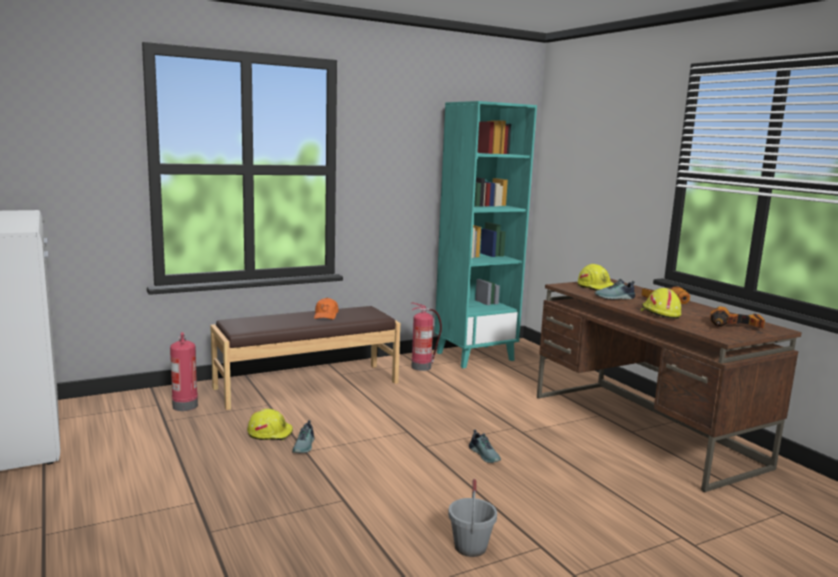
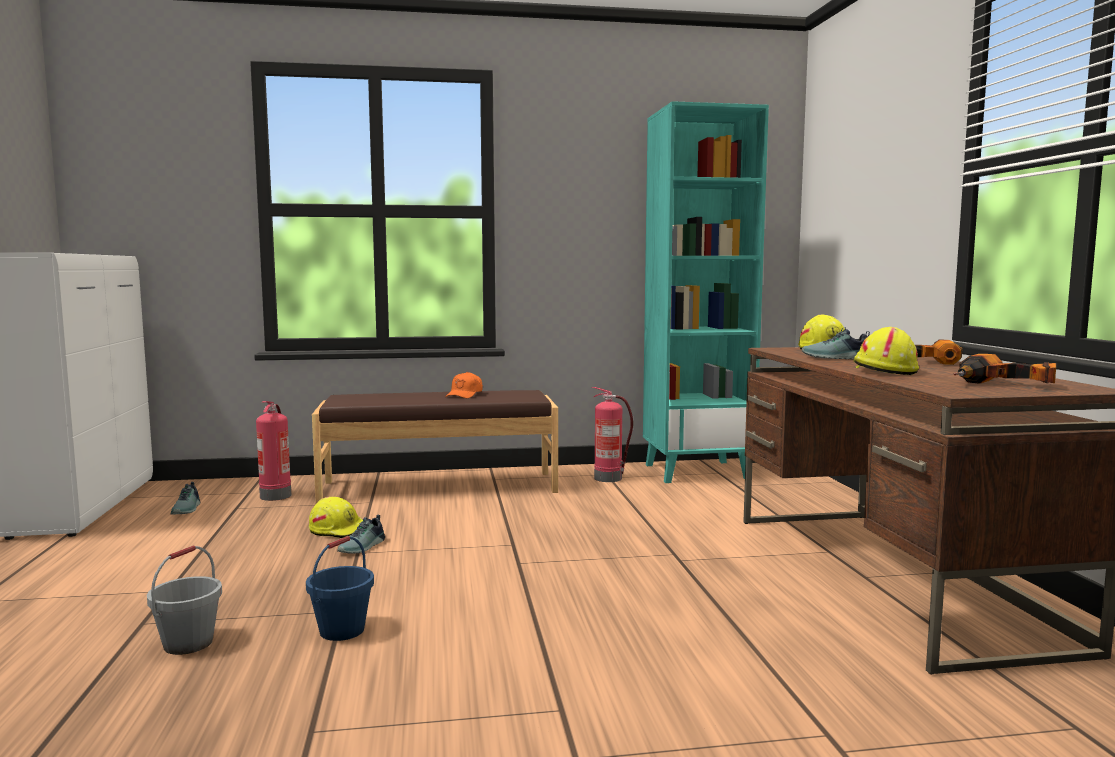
camera: 20 degrees right, 5 degrees down
(359, 515) = (342, 630): none -> blue bucket
(470, 547) = (451, 692): grey bucket -> grey bucket (188, 643)
(485, 455) = (595, 581): shoe -> shoe (188, 509)

